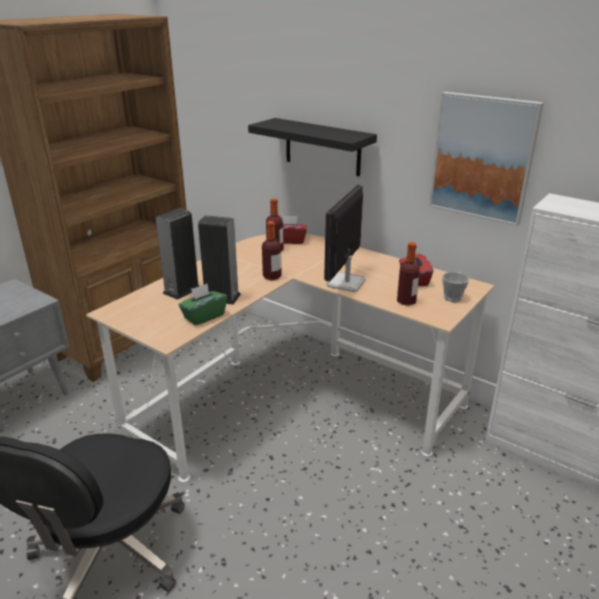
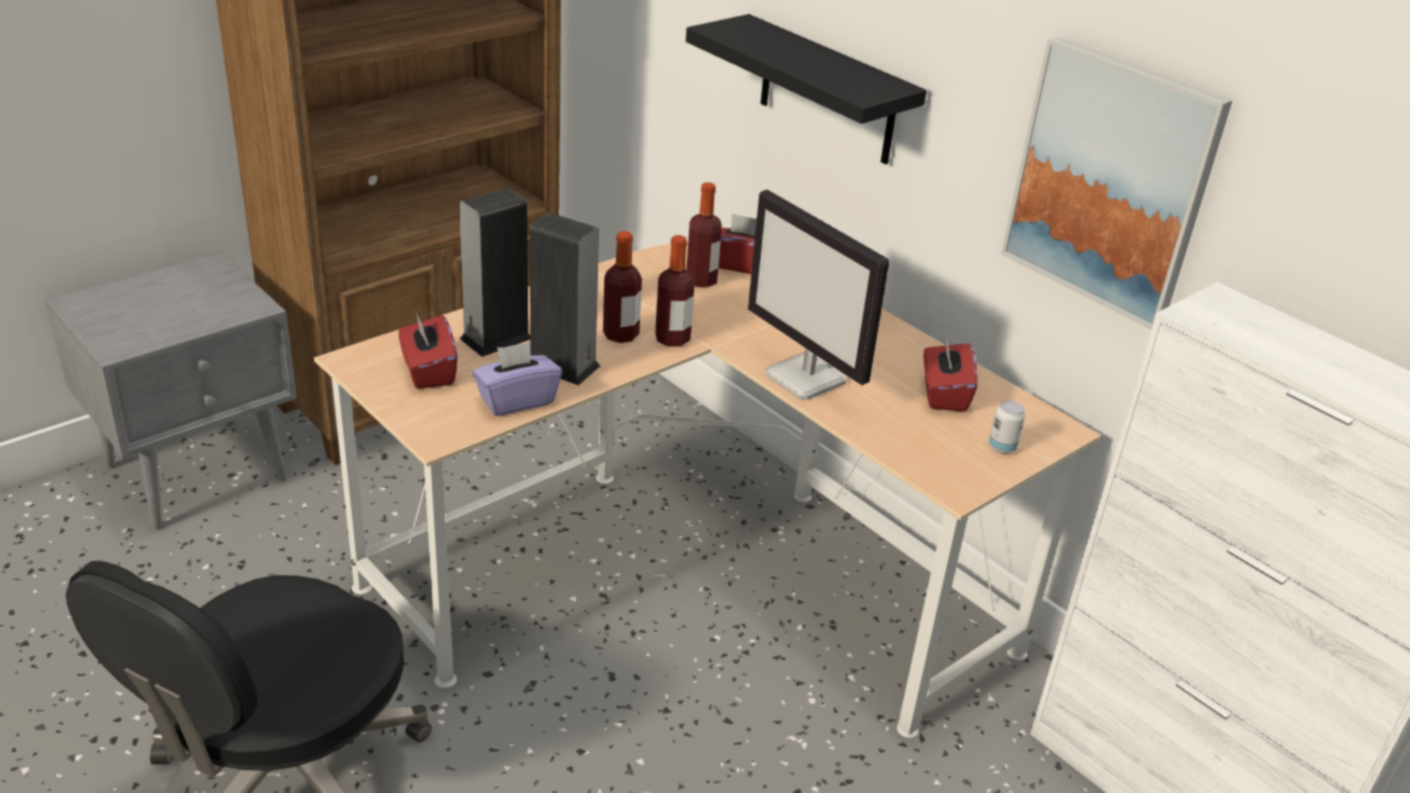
camera: 10 degrees right, 5 degrees up
(151, 311) = (428, 371): none -> red tissue box
(204, 316) = (517, 400): green tissue box -> purple tissue box
(345, 283) = (807, 378): monitor -> monitor turned 75 degrees counterclockwise
(406, 301) = (906, 438): bottle -> bottle (621, 335)
(452, 298) = (1002, 447): cup -> can

